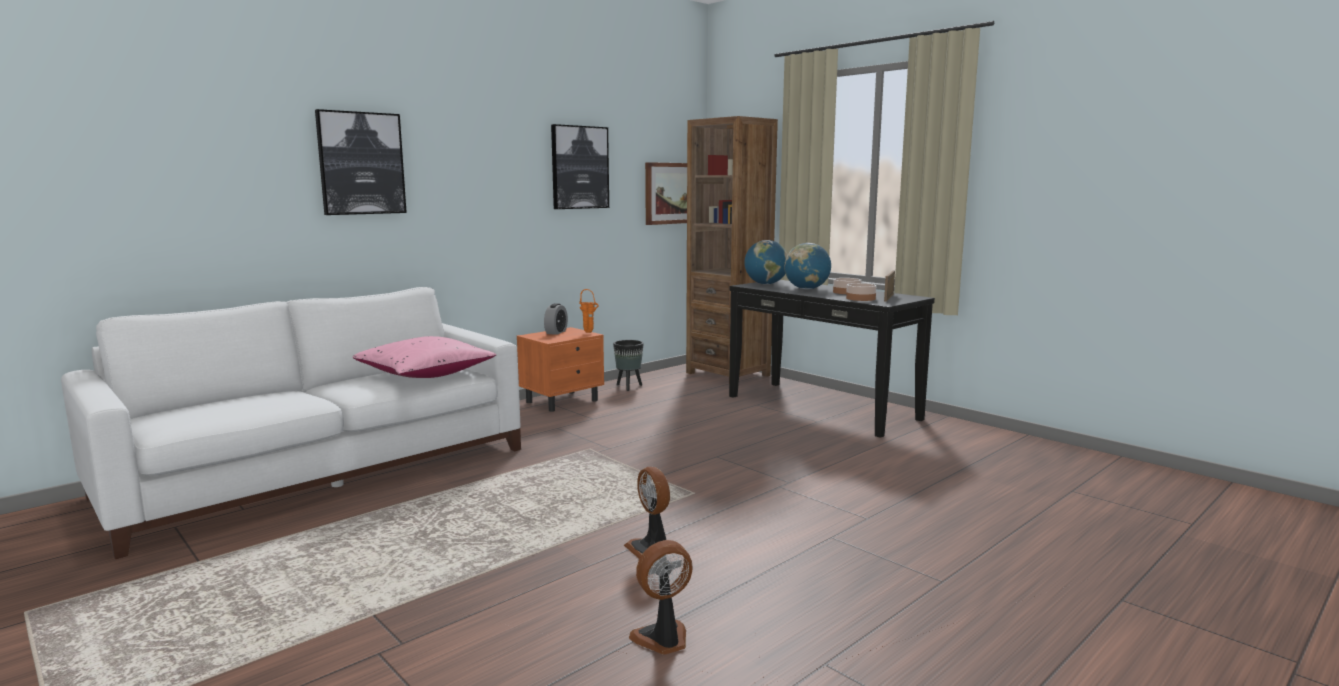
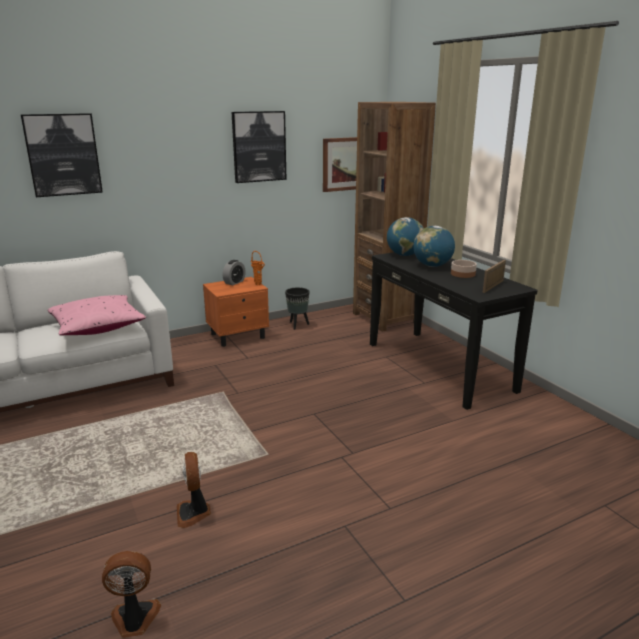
camera: 15 degrees right, 10 degrees up
(860, 298) = (465, 285): bowl -> none

